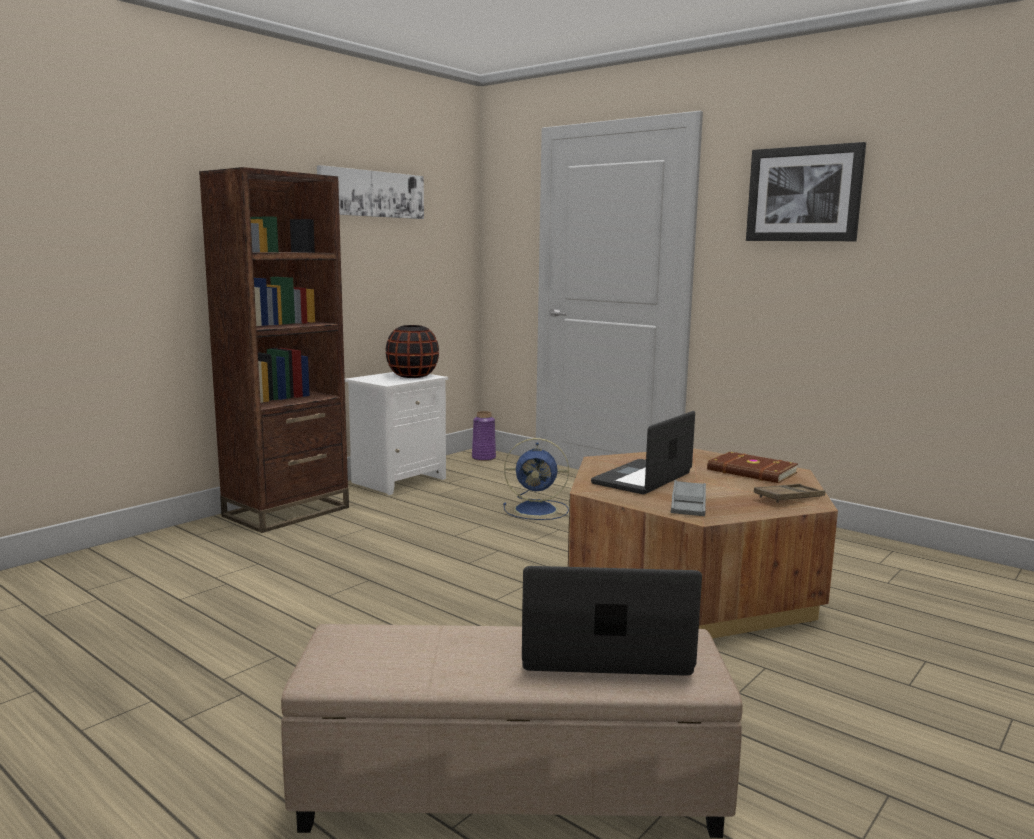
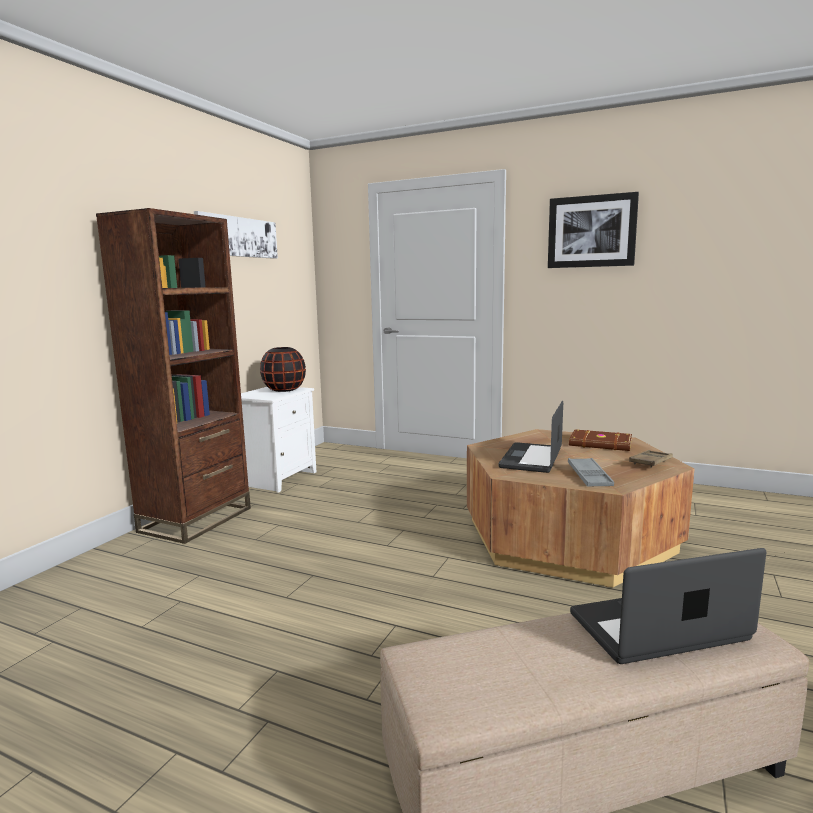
camera: 15 degrees left, 0 degrees up
(484, 458) = (334, 450): purple vase -> none
(537, 510) = (408, 490): blue fan -> none

